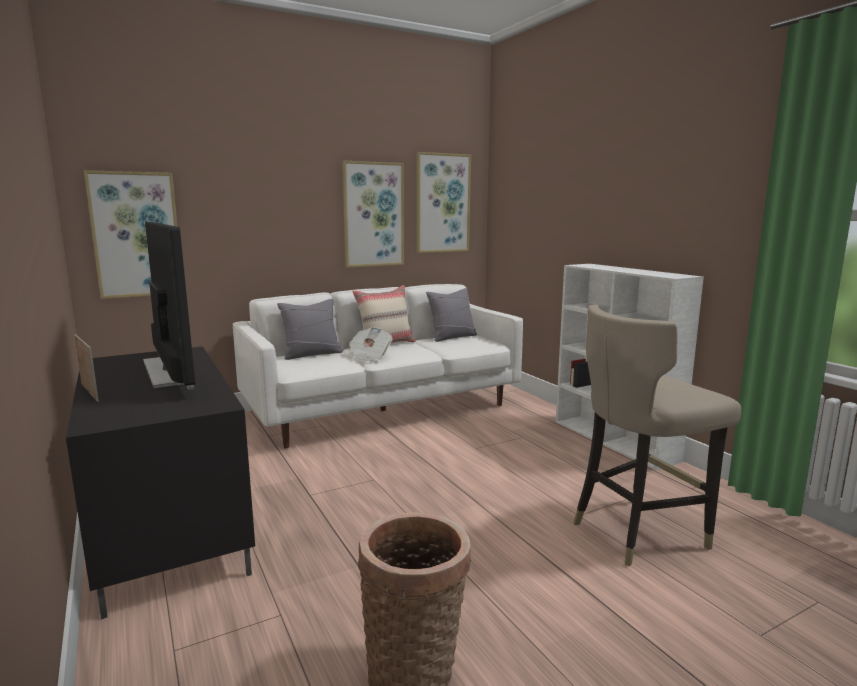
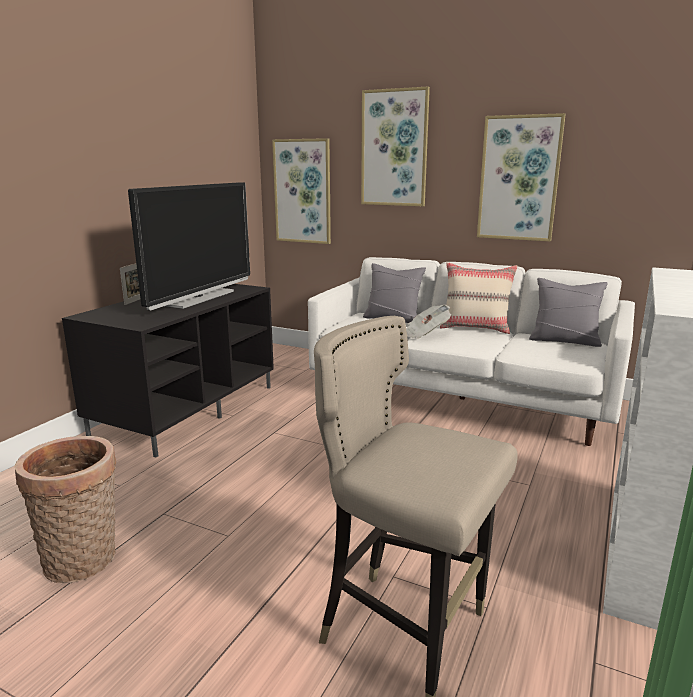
camera: 55 degrees right, 5 degrees up
(442, 203) = (624, 165): picture -> picture (394, 148)

